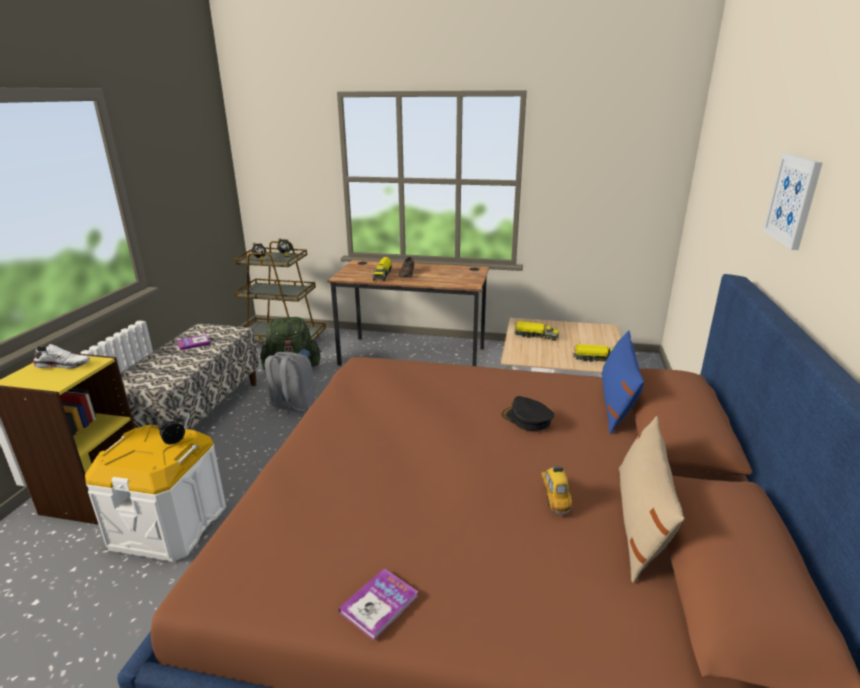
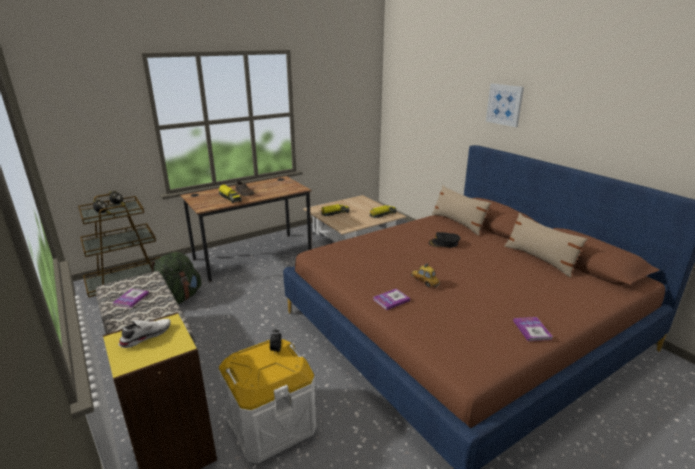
camera: 45 degrees left, 0 degrees up
(291, 408) = (224, 320): grey backpack -> none
(315, 451) = (391, 300): none -> book
(554, 498) = (507, 266): toy car -> toy car (424, 282)
(616, 402) = (458, 223): blue pillow -> beige pillow

